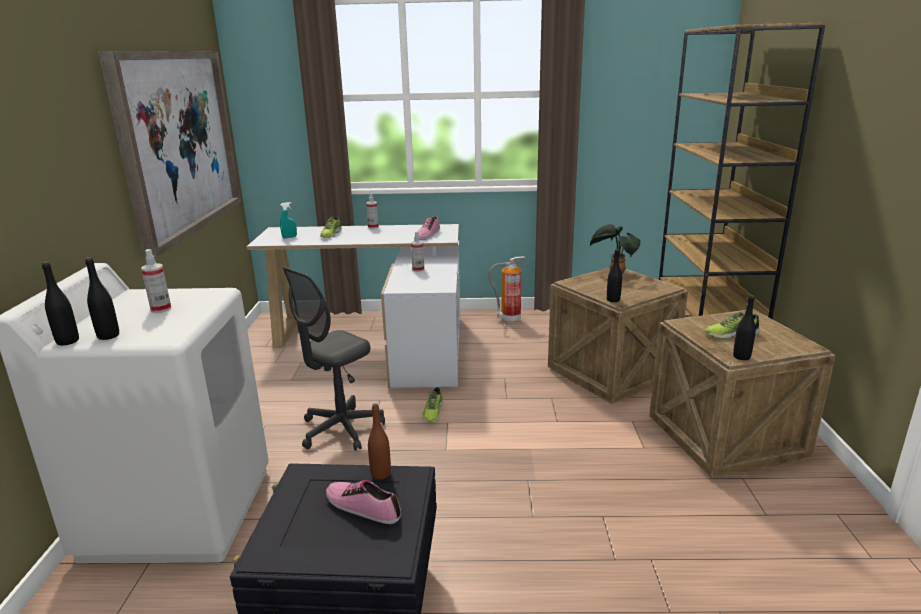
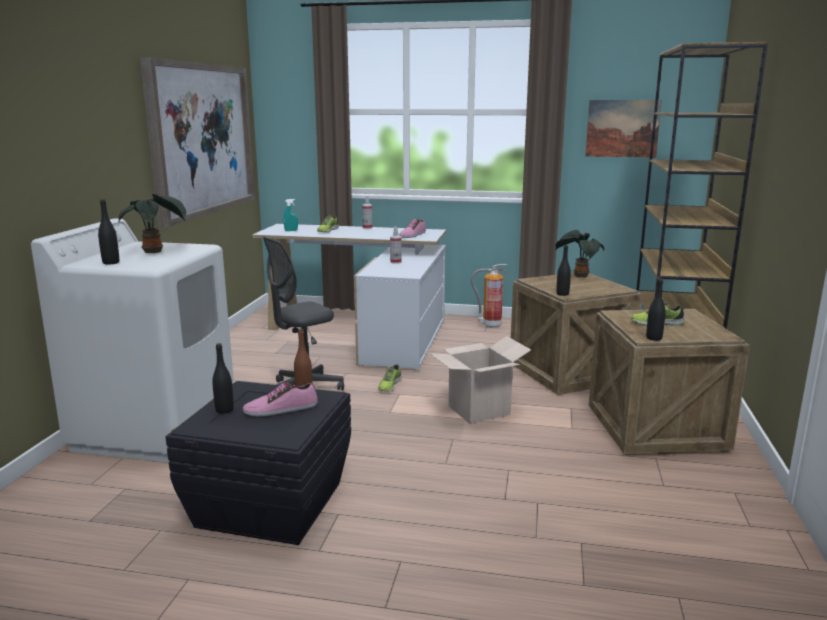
camera: 10 degrees right, 5 degrees down
(67, 341) = (81, 263): black bottle -> black bottle (224, 410)
(161, 309) = (155, 252): spray bottle -> potted plant
(363, 506) = (280, 409): shoe -> shoe turned 60 degrees counterclockwise
(540, 435) = (478, 410): none -> cardboard box
(637, 108) = (622, 128): none -> picture

